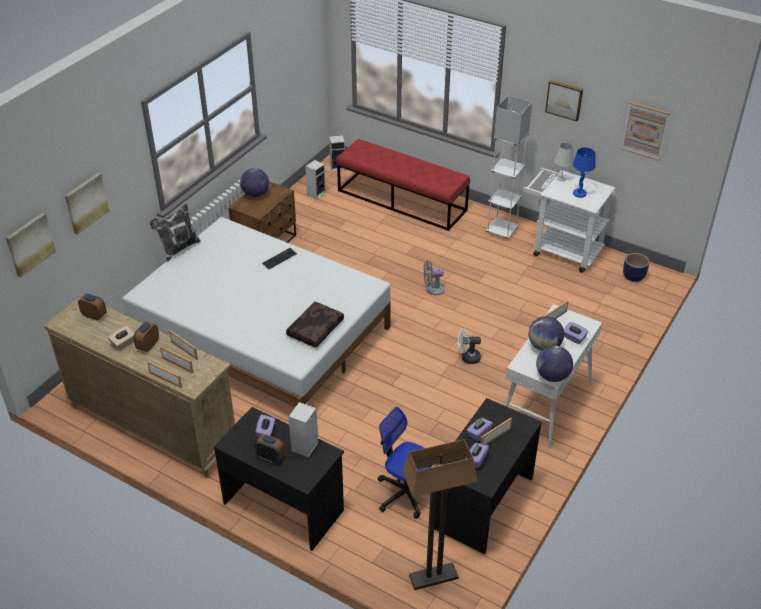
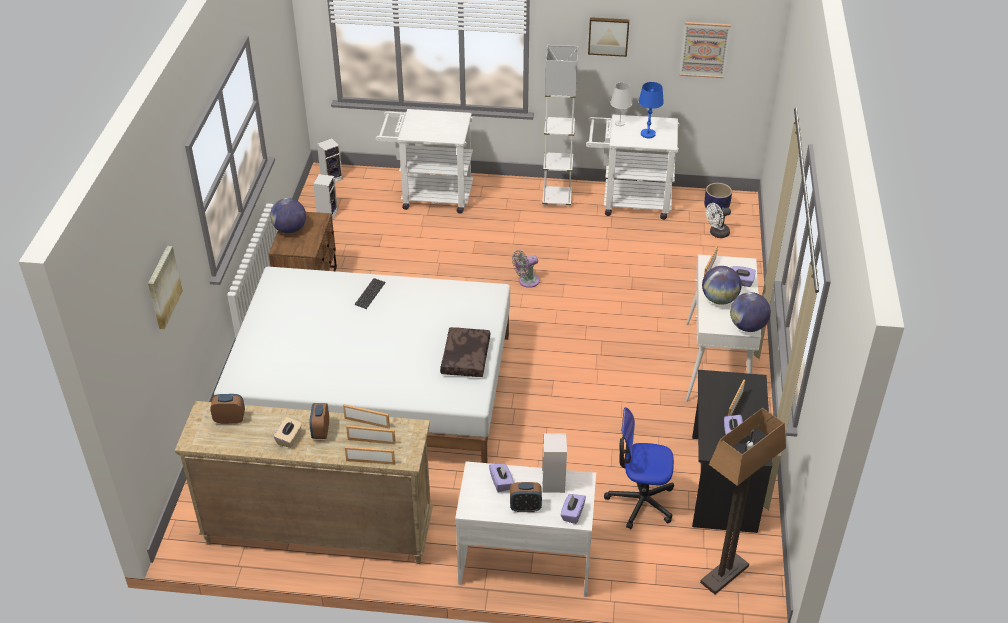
camera: 25 degrees left, 0 degrees up
(29, 244) = (130, 355): picture -> none
(178, 249) = (242, 317): pillow -> none
(284, 505) = (525, 562): black desk -> white desk
(402, 200) = (429, 195): red bench -> white cart
(467, 358) = (610, 342): white fan -> white fan (716, 233)
(478, 433) = (716, 407): purple tissue box -> purple tissue box (572, 514)

